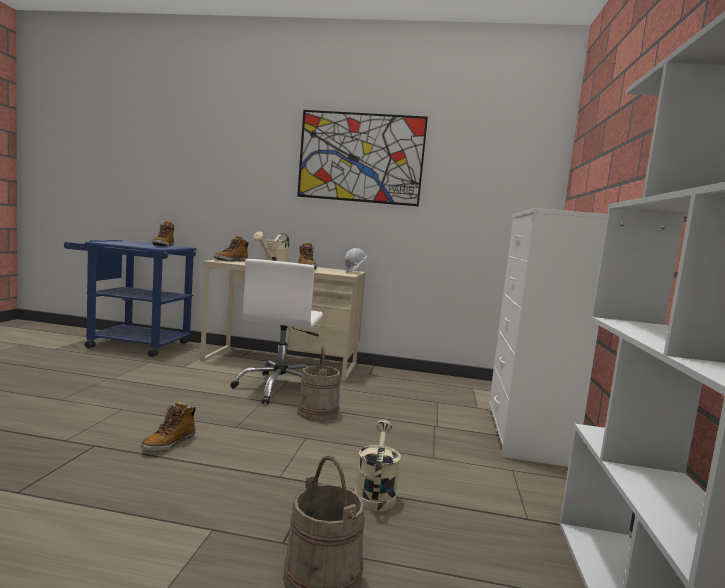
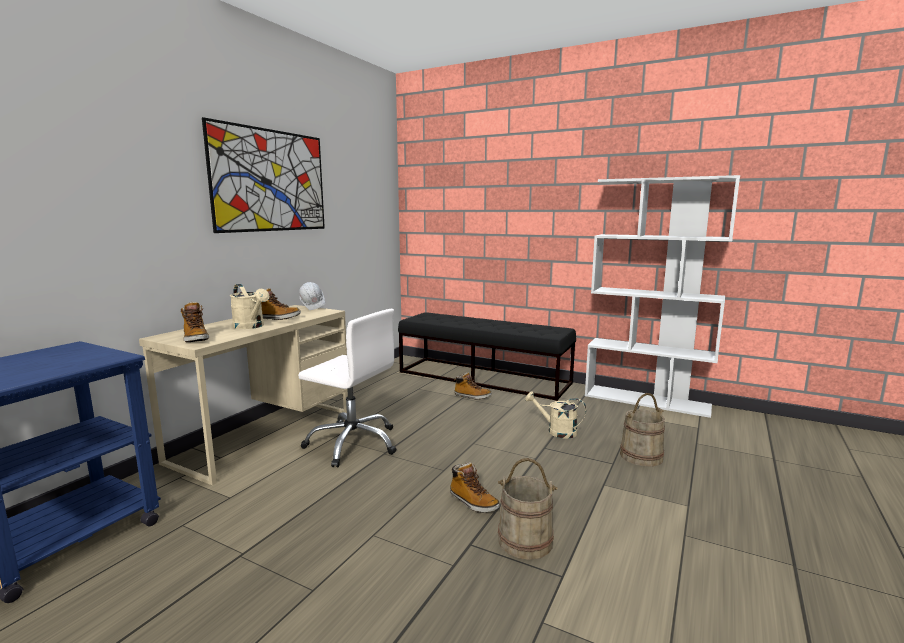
camera: 70 degrees left, 5 degrees up
(163, 246) = (58, 354): boot -> boot (472, 396)
(318, 413) = (424, 433): beige bucket -> beige bucket (525, 540)
(525, 435) = (483, 377): white dresser -> black bench

